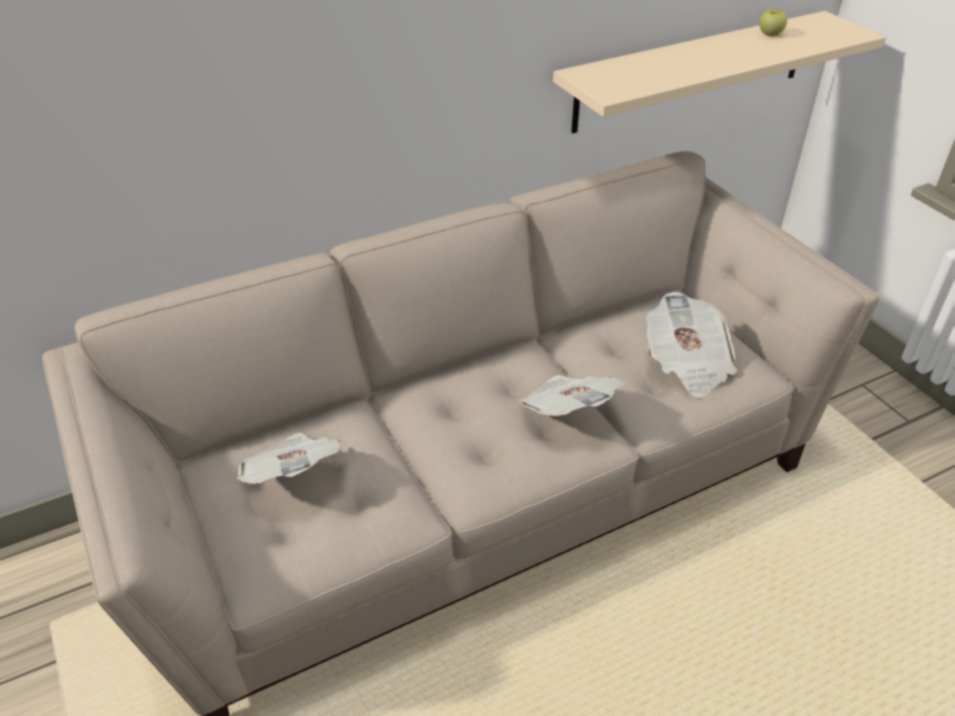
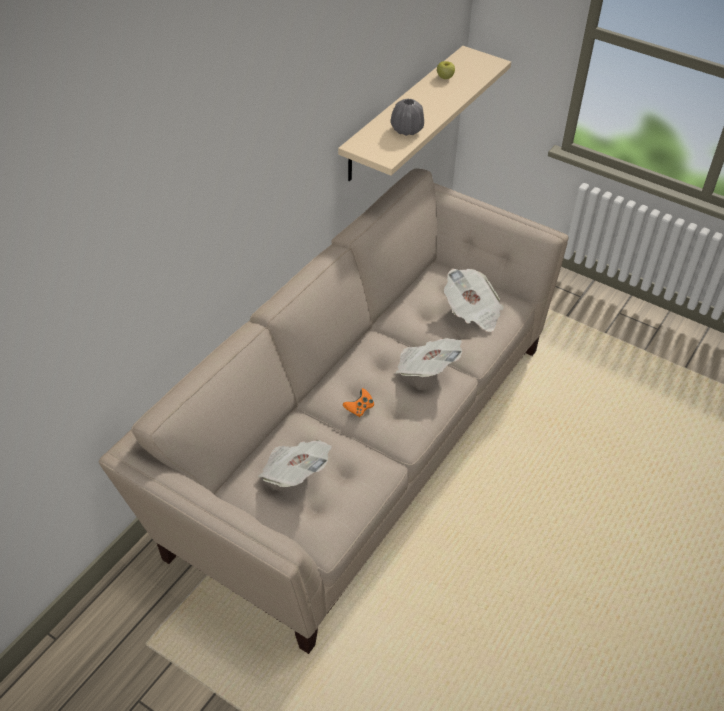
camera: 30 degrees left, 5 degrees up
(439, 428) = (359, 408): none -> orange game controller
(665, 73) = (407, 130): none -> grey vase

